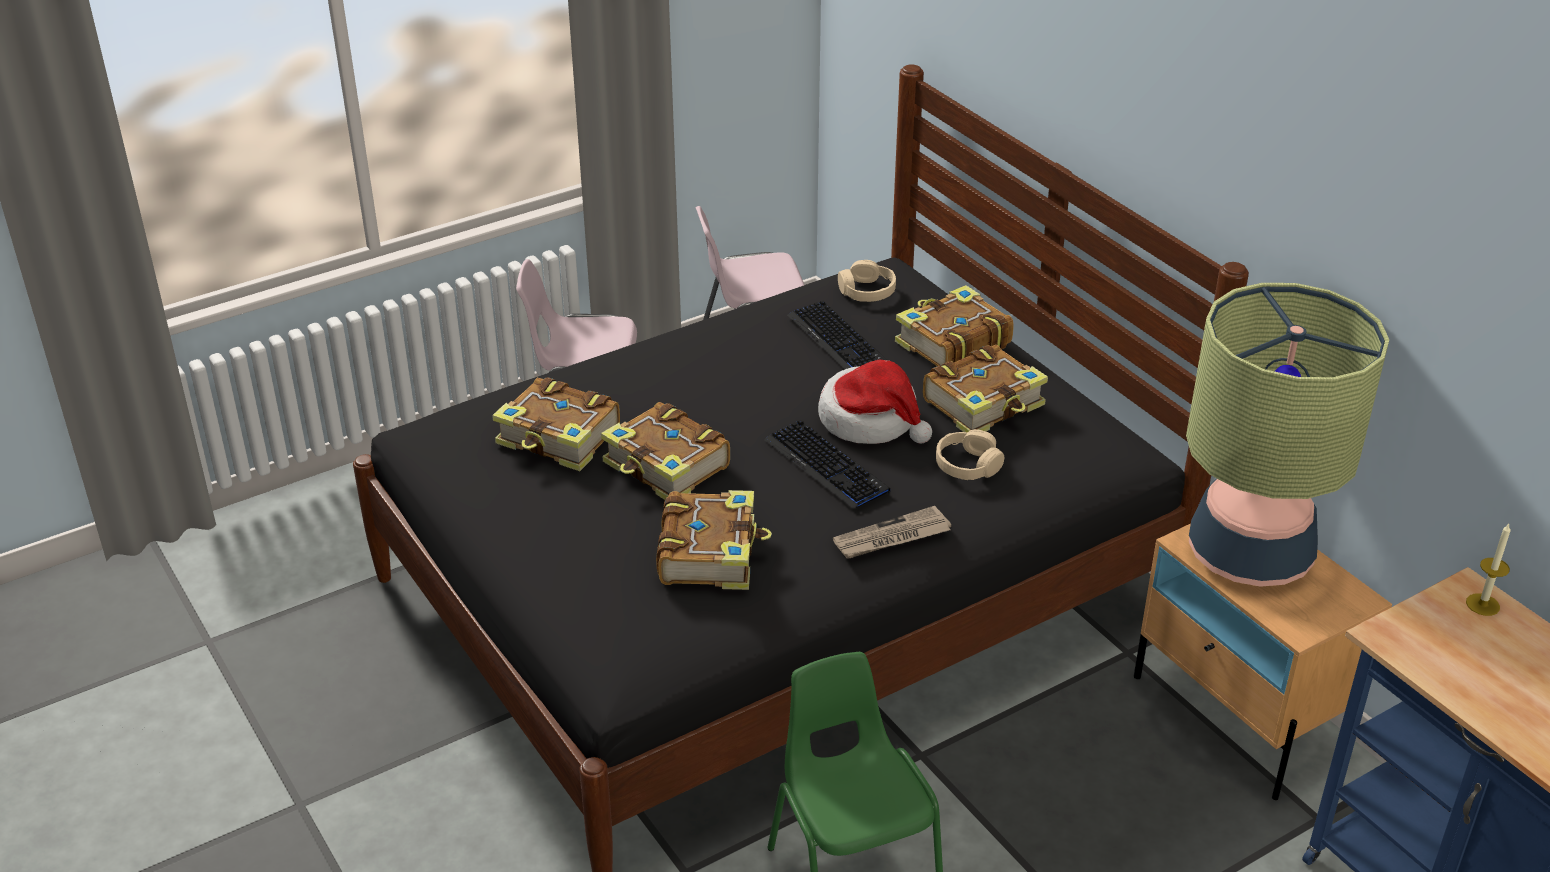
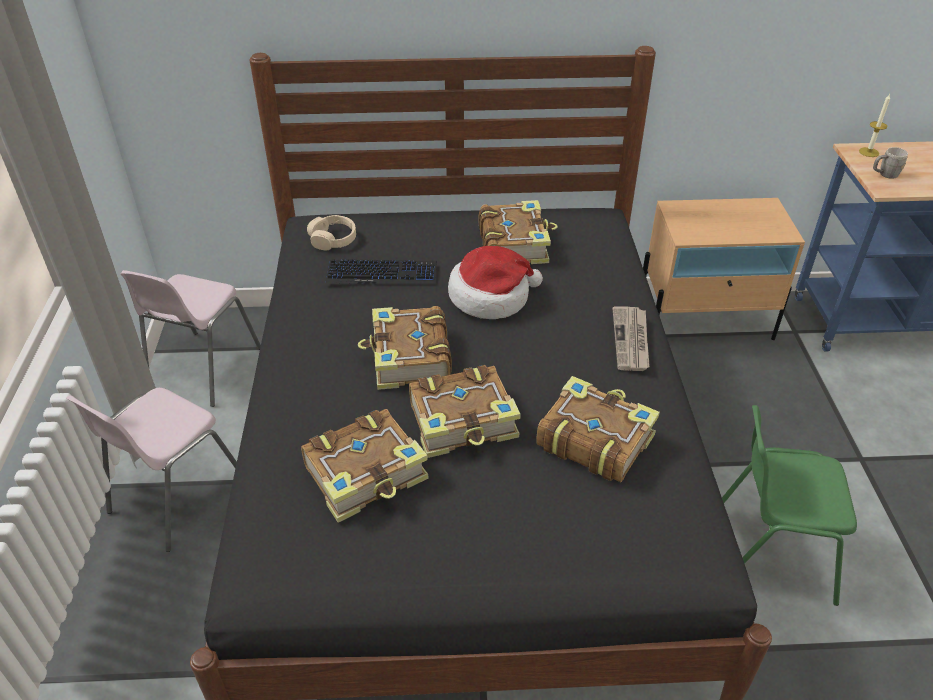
camera: 60 degrees left, 5 degrees up
(827, 466) = (529, 338): keyboard -> none
(951, 344) = (433, 230): book -> book (409, 359)
(968, 465) = (575, 276): beige headphones -> none
(1249, 555) = (710, 221): table lamp -> none
(1427, 629) = (884, 174): none -> grey mug

